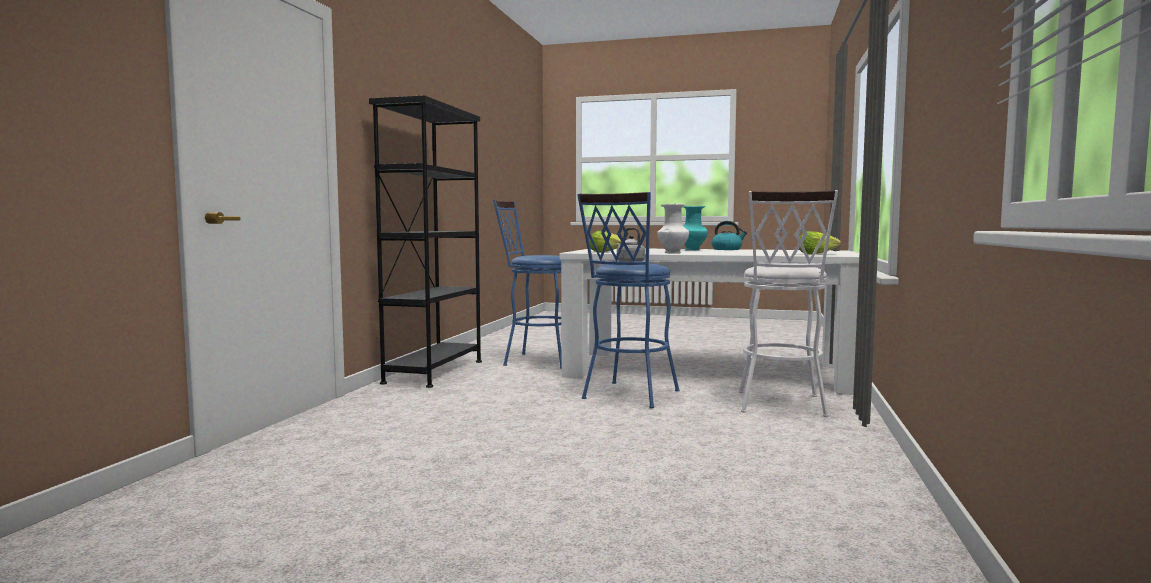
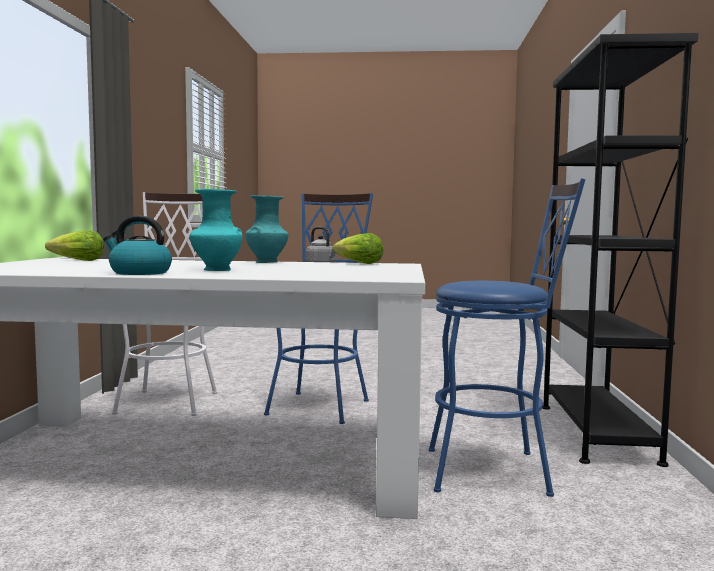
camera: 170 degrees right, 0 degrees up
(672, 253) = (267, 262): white vase -> turquoise vase

